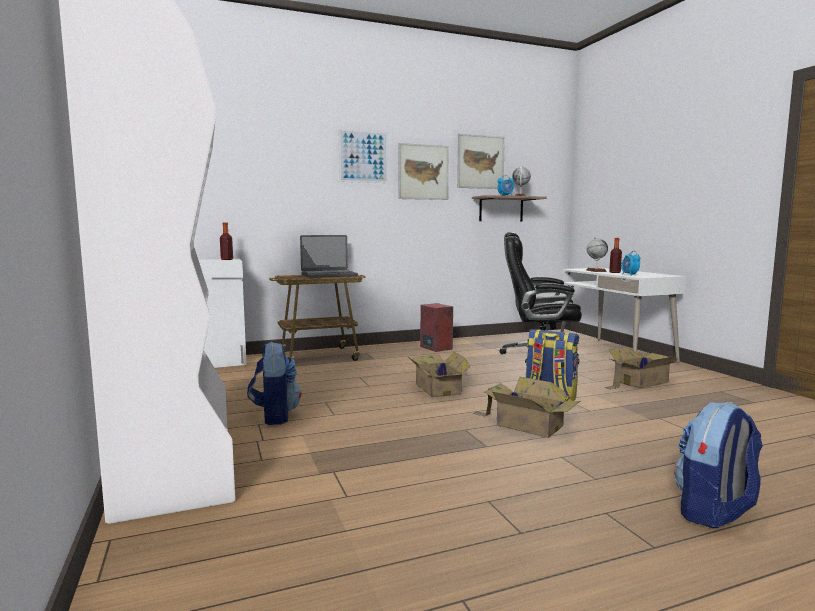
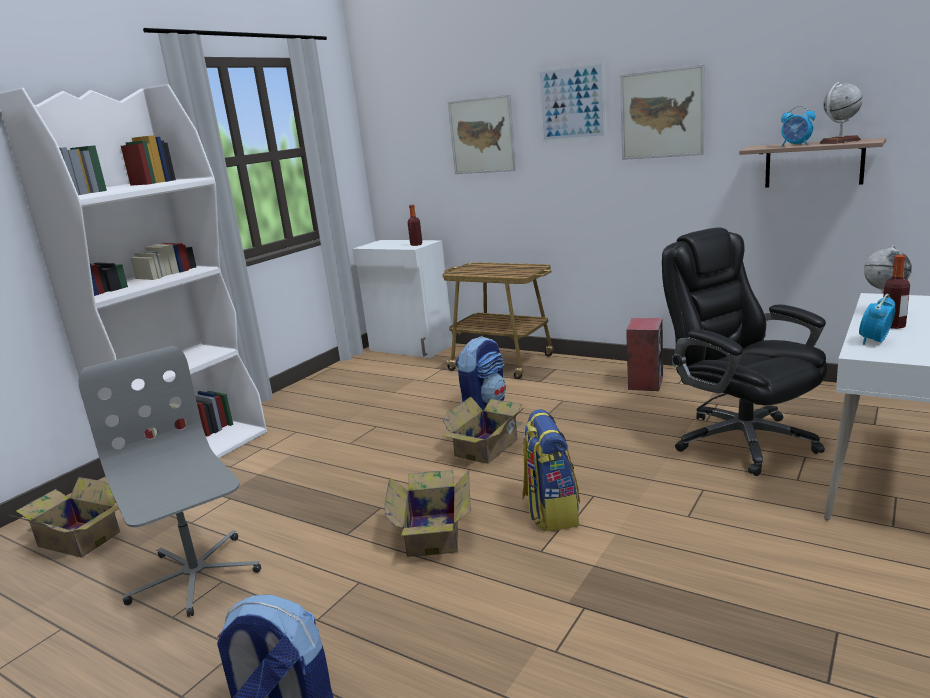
camera: 55 degrees right, 10 degrees up
(274, 416) = (320, 427): backpack -> backpack (484, 405)
(328, 275) = (509, 268): laptop -> none
(461, 511) = (195, 576): none -> grey office chair
(480, 162) = (770, 82): picture -> picture (482, 135)
(639, 382) = (747, 546): cardboard box -> cardboard box (77, 538)

